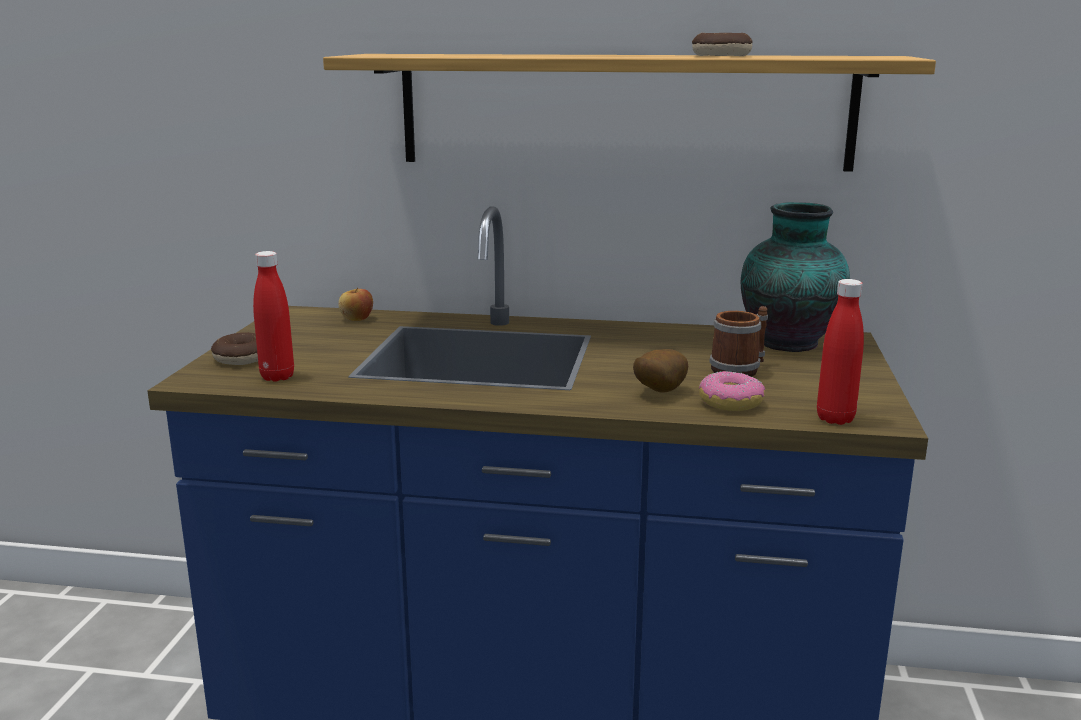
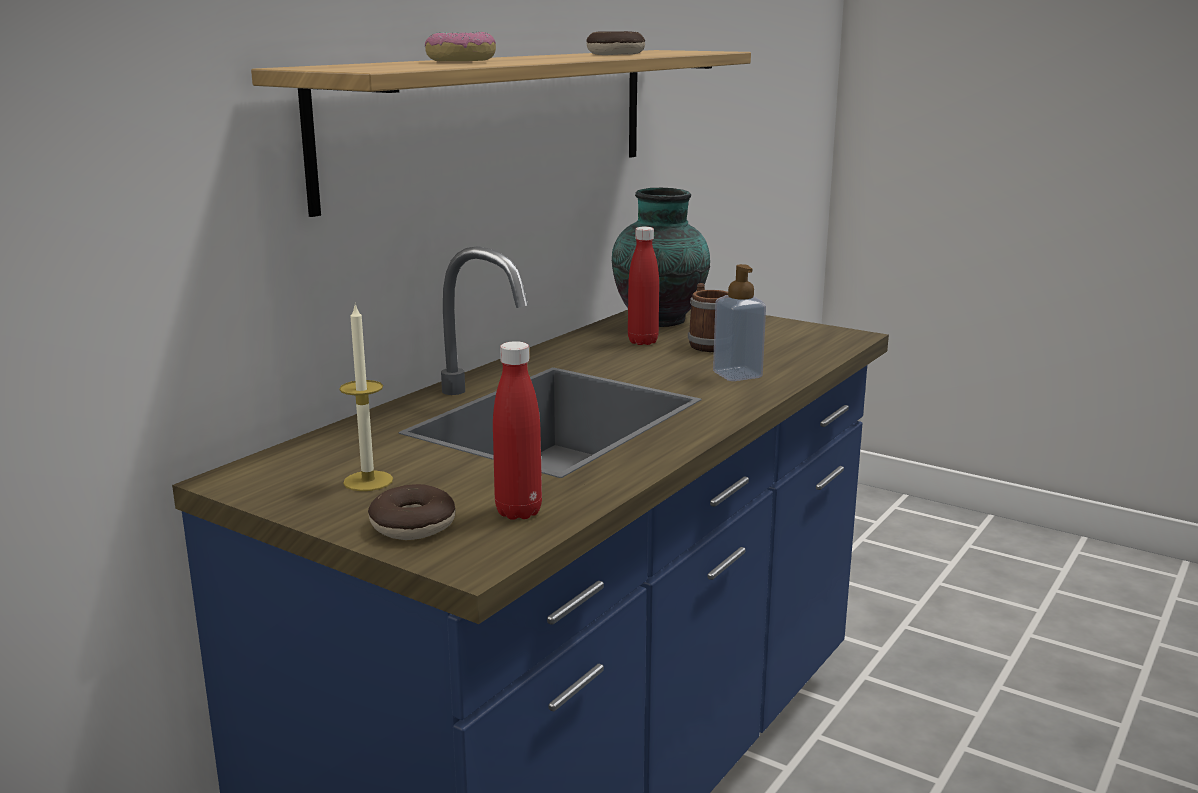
camera: 65 degrees left, 0 degrees up
(307, 336) = (368, 481): none -> candle
(356, 319) = (331, 448): apple -> none
(657, 392) = (737, 375): potato -> soap dispenser
(731, 403) = (782, 361): donut -> donut (461, 61)
(835, 419) = (838, 344): red bottle -> red bottle (642, 341)

